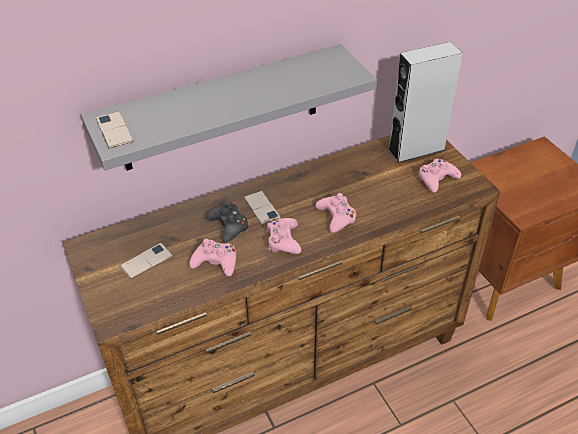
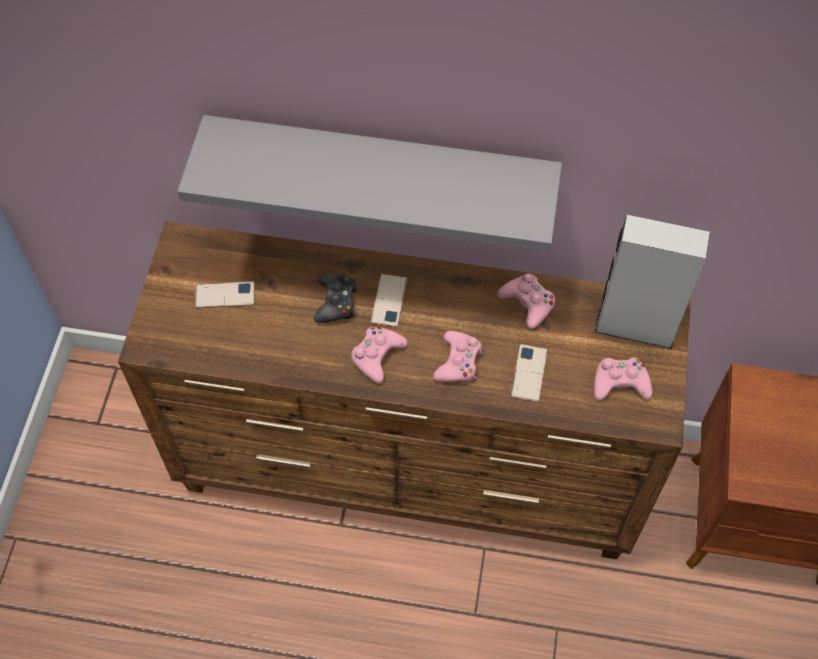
camera: 35 degrees right, 15 degrees up
(114, 130) = (217, 156): phone -> phone (529, 373)
(216, 262) = (289, 339): pink game controller -> pink game controller (528, 303)

